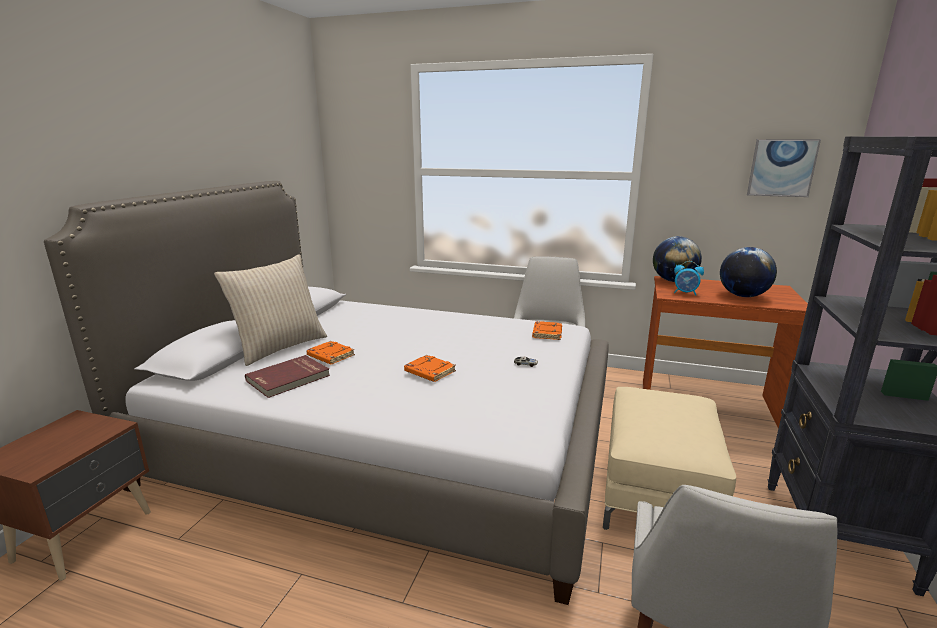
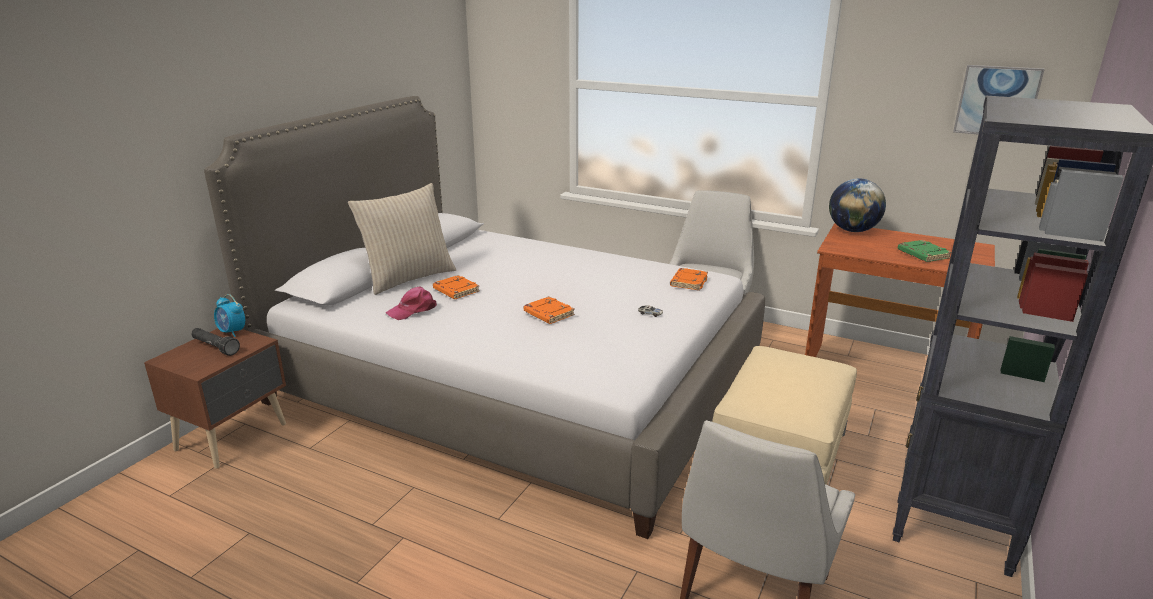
camera: 10 degrees right, 5 degrees up
(60, 438) = (215, 347): none -> black flashlight
(289, 378) = (413, 310): red book -> pink cap
(685, 293) = (855, 247): alarm clock -> alarm clock (232, 332)
(743, 296) = (922, 254): globe -> green book

